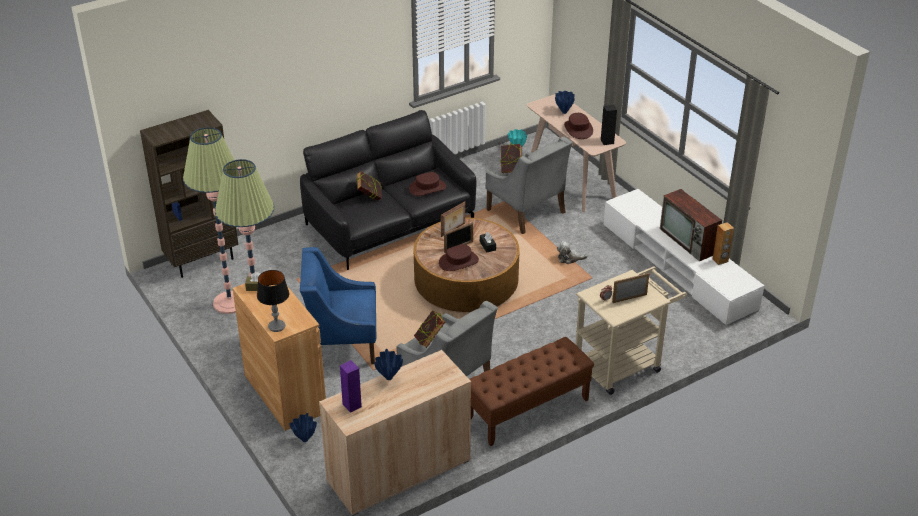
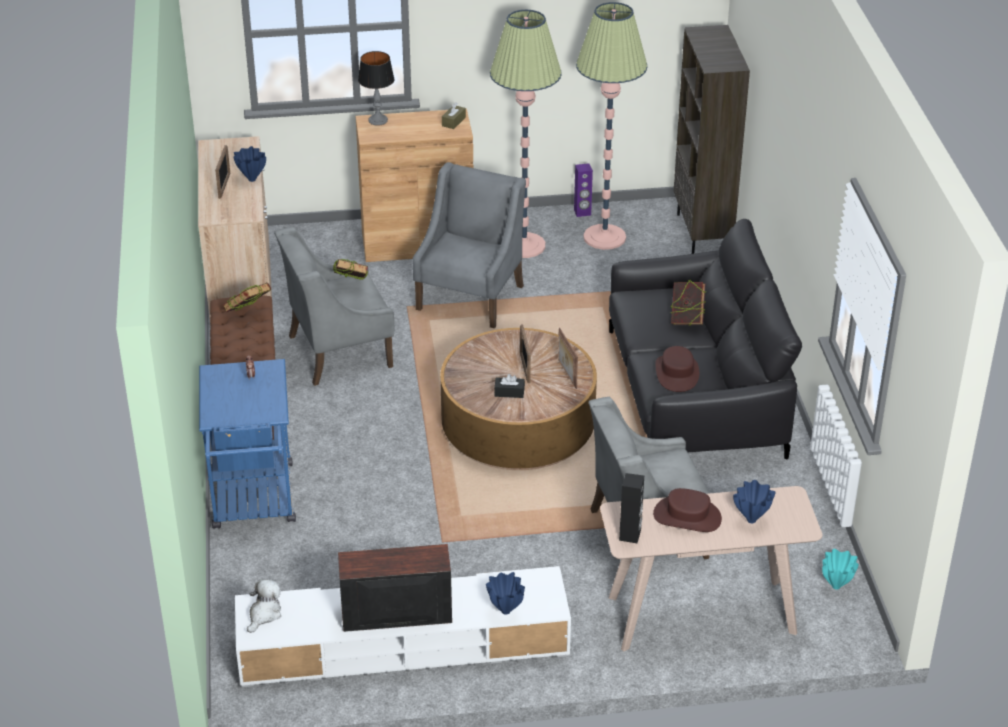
camera: 115 degrees right, 0 degrees up
(304, 440) = (337, 240): blue vase -> blue vase (505, 611)
(342, 343) = (471, 297): blue armchair -> grey armchair
(352, 405) = (234, 151): purple speaker -> purple speaker (582, 212)
(458, 261) = (493, 358): brown hat -> none
(511, 169) = (672, 462): book -> book (248, 314)
(569, 259) = (501, 536): plush toy -> plush toy (264, 614)
(623, 363) = (254, 502): beige cart -> blue cart
(629, 298) = (235, 396): picture frame -> picture frame (224, 186)
(720, 260) = (326, 628): brown speaker -> none

